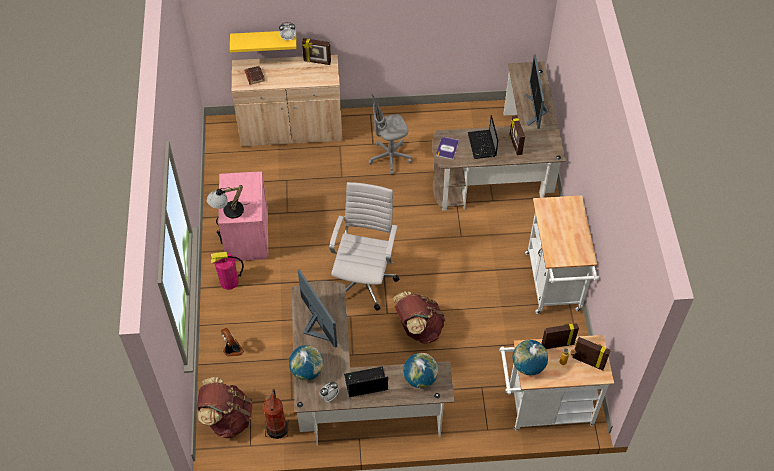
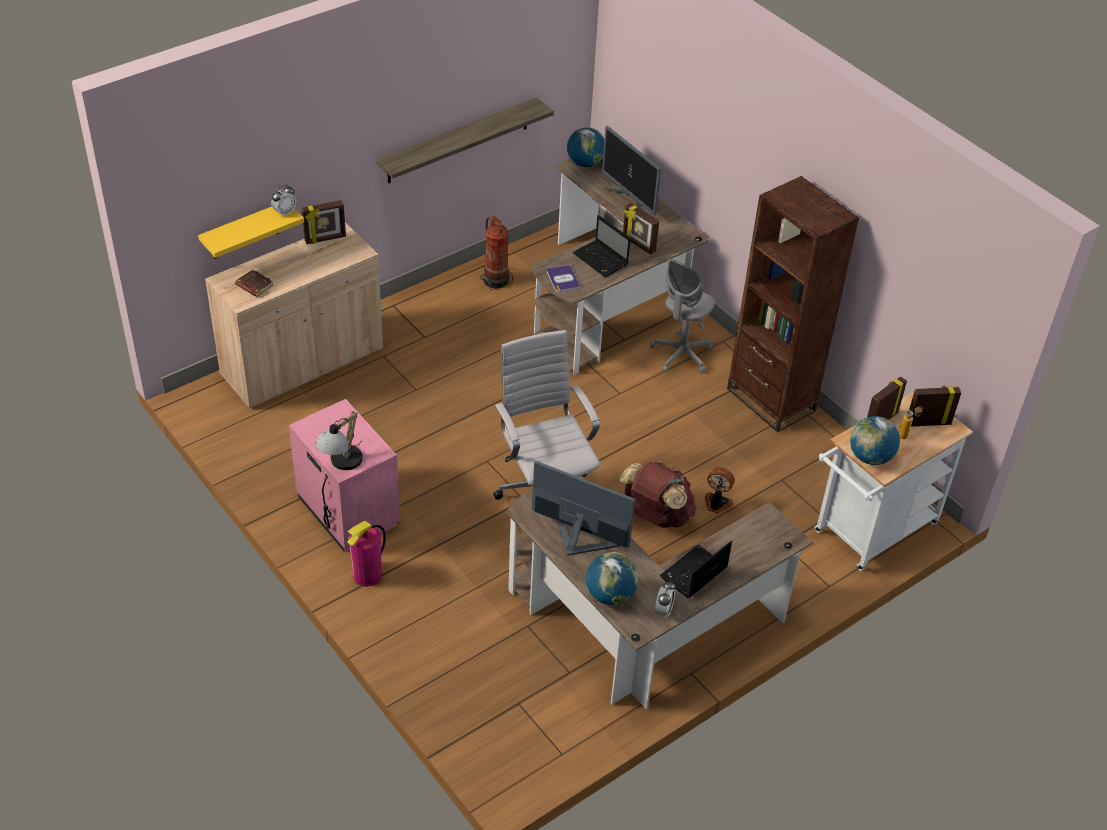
camera: 35 degrees left, 10 degrees down
(227, 418) = (504, 738): brown backpack -> none
(232, 349) = (440, 653): fan -> fan (716, 504)
(277, 428) = (579, 714): fire extinguisher -> fire extinguisher (495, 279)
(390, 157) = (459, 343): grey office chair -> grey office chair (681, 355)
(420, 378) = (752, 537): globe -> globe (585, 163)
(433, 27) = (458, 141): none -> shelf
(554, 286) = (771, 400): white cart -> brown bookcase

